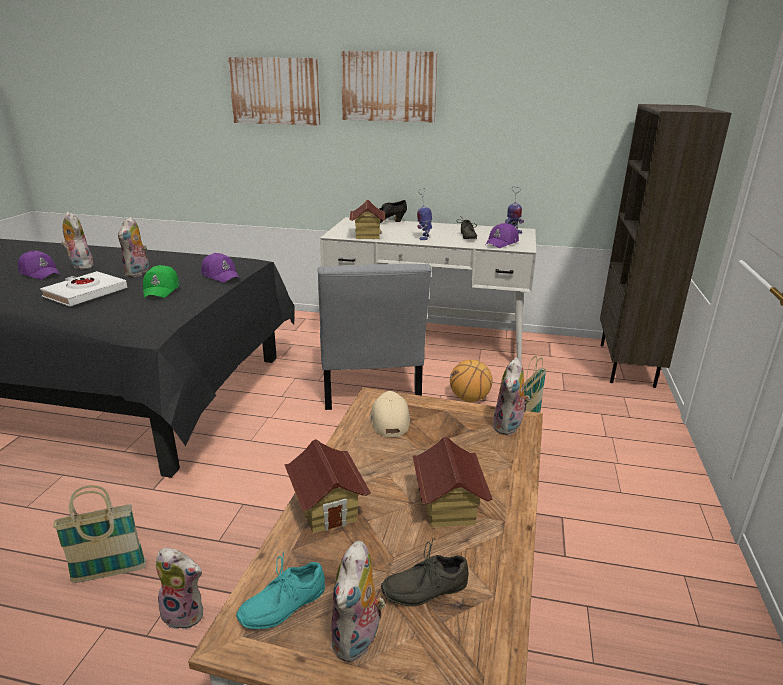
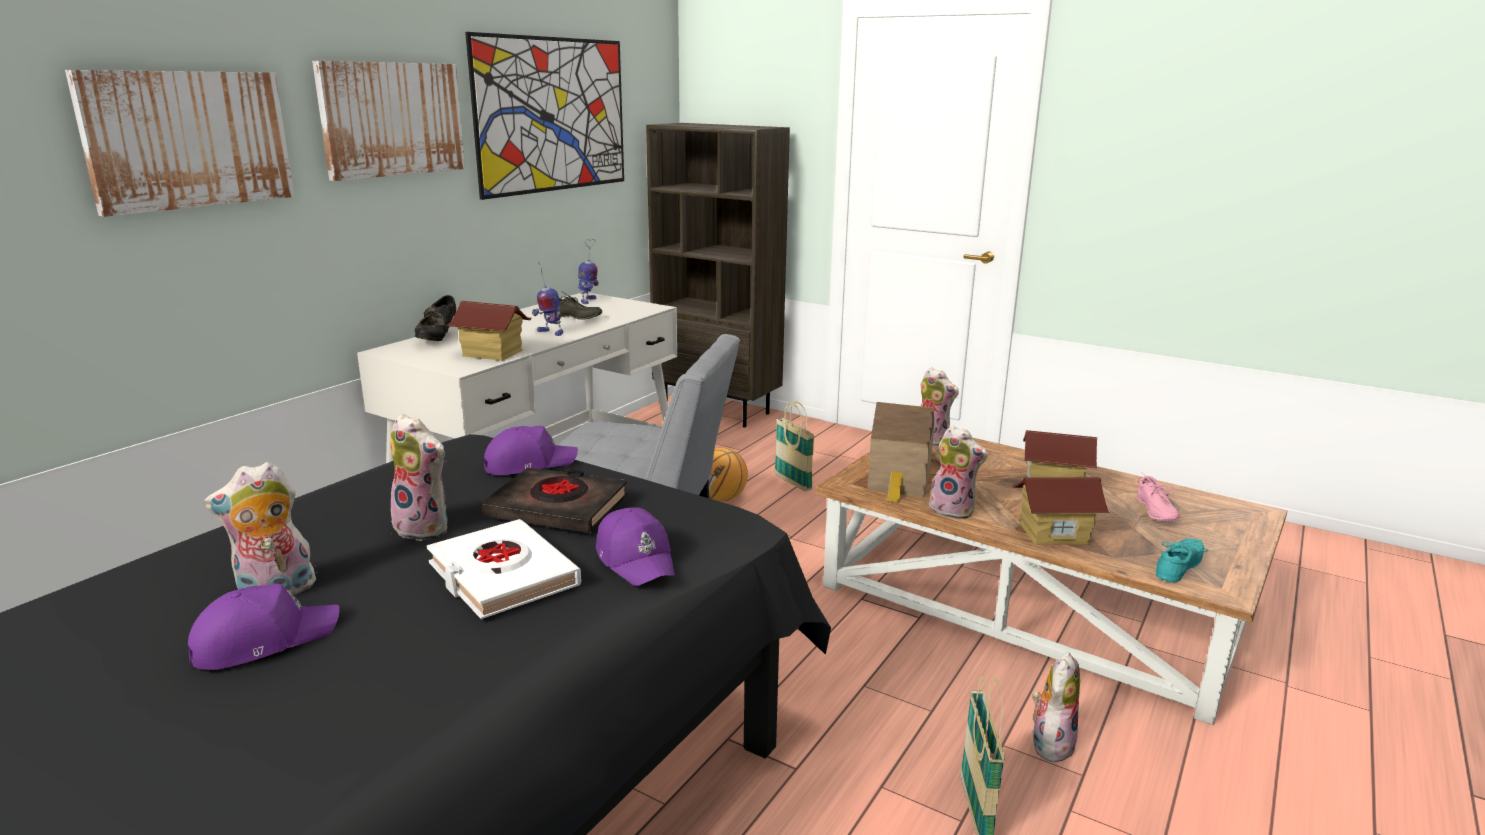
camera: 70 degrees left, 5 degrees down
(162, 290) = (558, 508): green cap -> black book
(281, 603) = (1181, 568): turquoise shoe -> turquoise shoe turned 120 degrees counterclockwise
(358, 640) = (1213, 542): plush toy -> plush toy (954, 510)
(389, 420) = (899, 484): beige cap -> toy house
(424, 587) = (1153, 511): grey shoe -> pink shoe
(502, 243) = (624, 310): purple cap -> purple cap (636, 559)
(529, 90) = (553, 115): none -> picture

